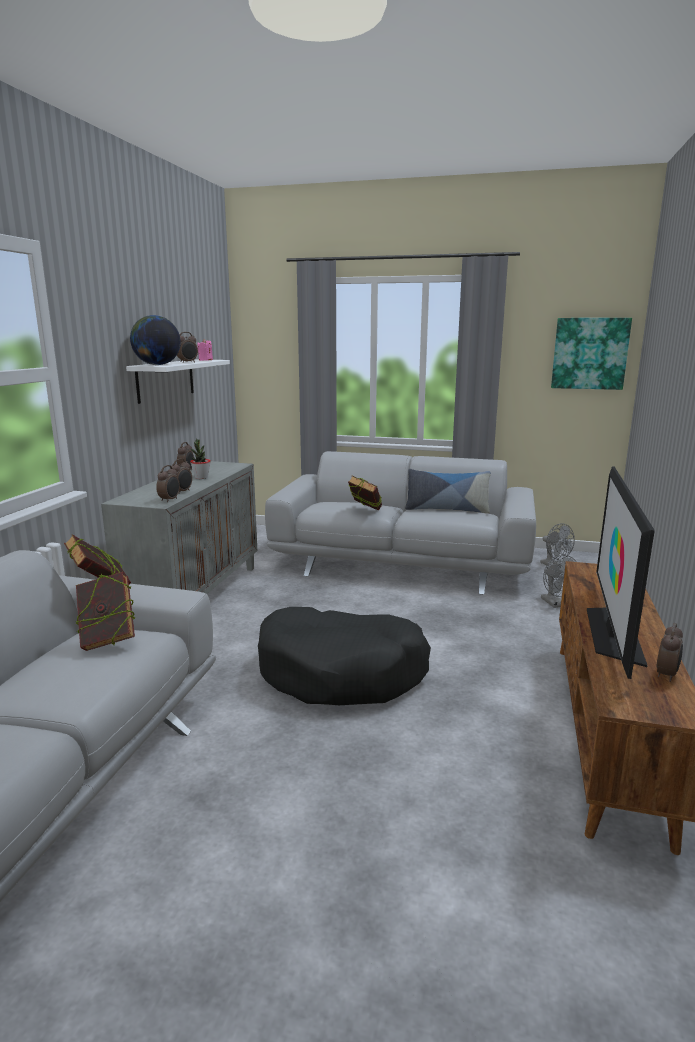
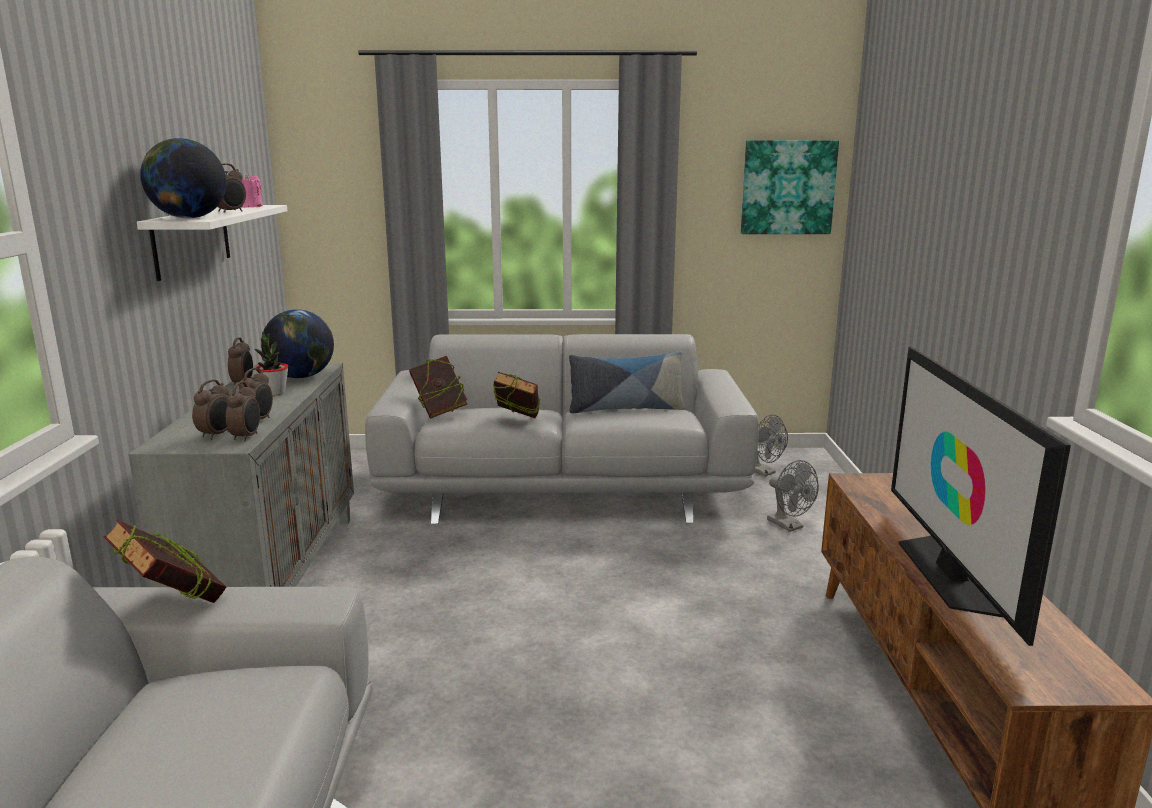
camera: 15 degrees left, 0 degrees up
(108, 640) = (219, 697): book -> book (439, 412)
(223, 470) = (301, 377): none -> globe
(341, 672) = (550, 672): black dog bed -> none
(666, 675) = (1050, 628): alarm clock -> alarm clock (217, 435)

